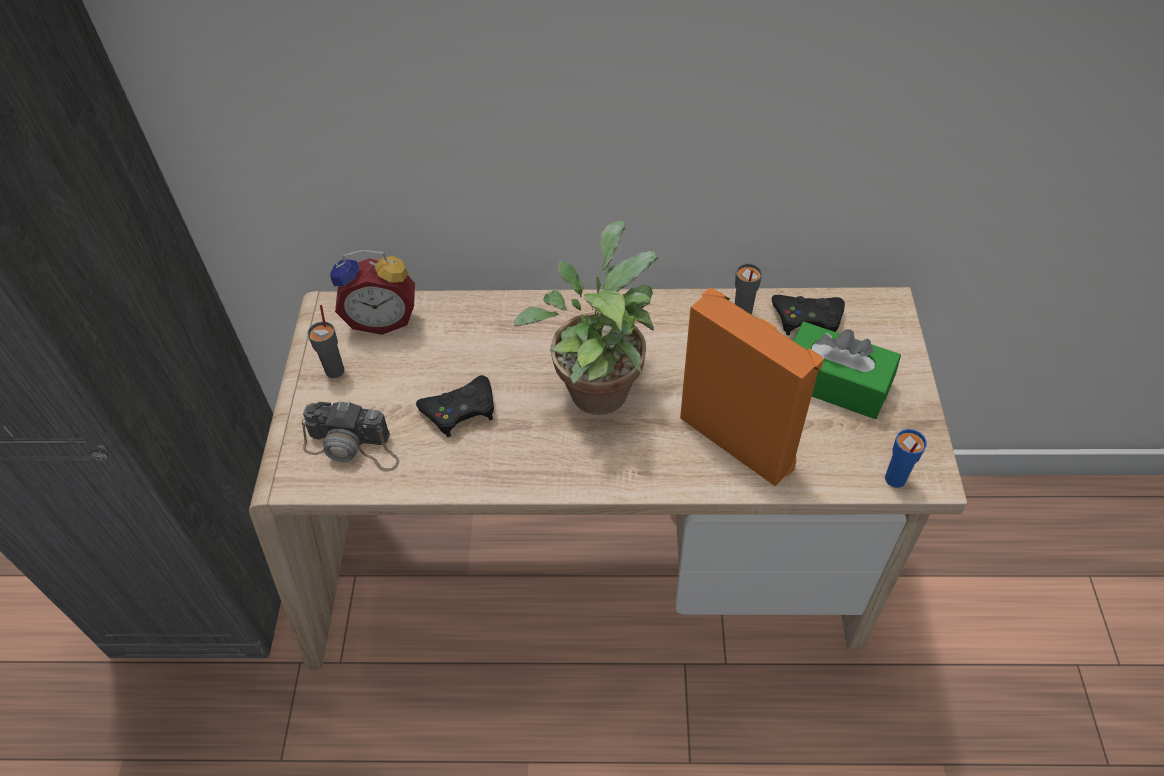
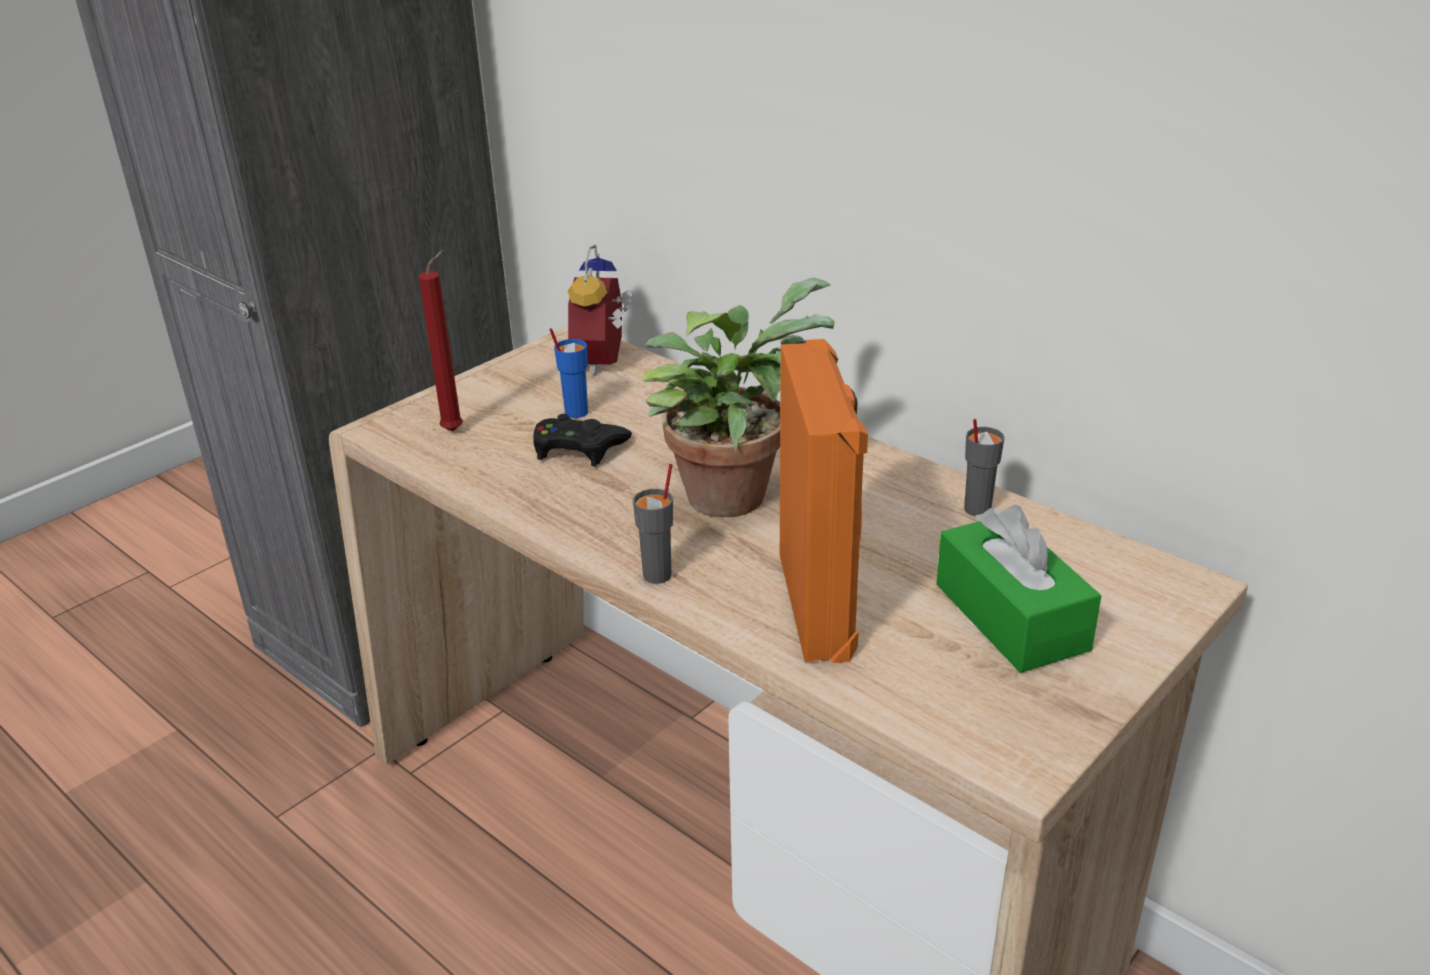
camera: 40 degrees right, 20 degrees down
(335, 370) = (517, 377): grey cup -> grey cup (658, 575)
(353, 446) = (456, 430): camera -> red candle
(383, 318) = (606, 361): alarm clock -> alarm clock turned 60 degrees clockwise
(807, 318) = (1056, 548): black game controller -> none
(895, 479) = (967, 738): blue cup -> blue cup (575, 412)

